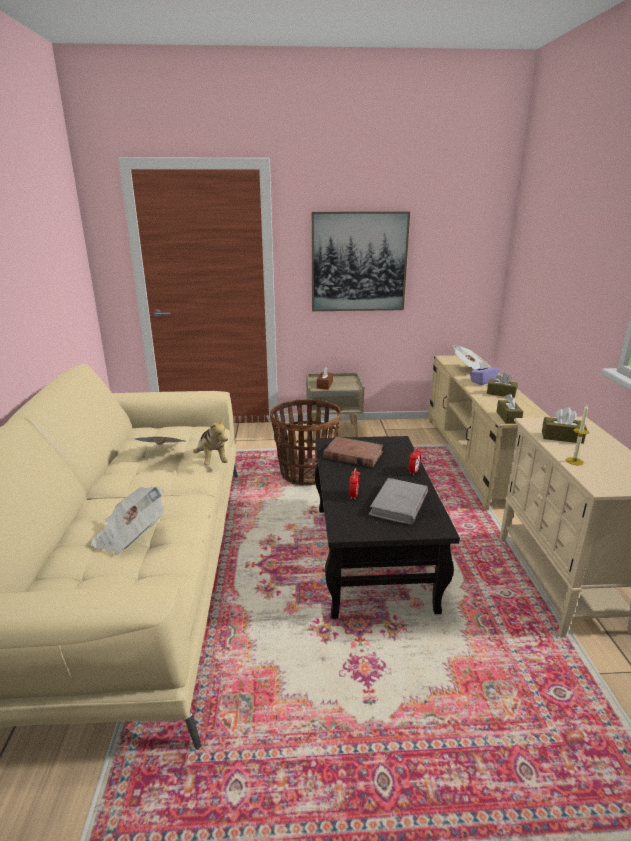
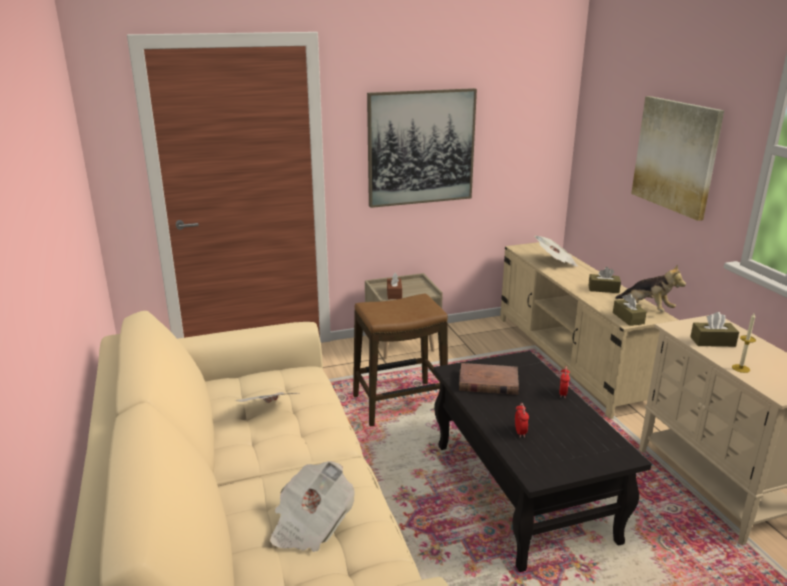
camera: 15 degrees left, 0 degrees up
(212, 460) = (335, 412): plush toy -> plush toy (647, 308)
(305, 473) = (399, 404): basket -> stool
(399, 504) = (572, 435): grey book -> none
(482, 381) = (576, 275): purple tissue box -> none
(575, 268) = (676, 155): none -> picture

